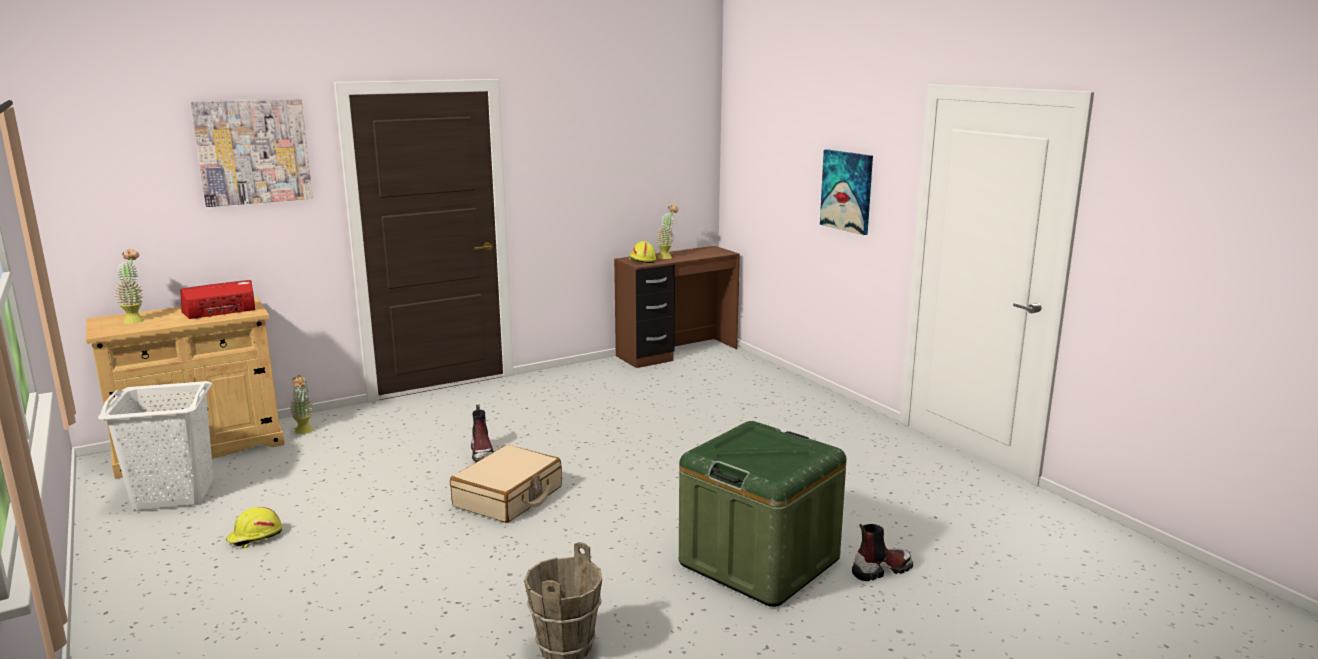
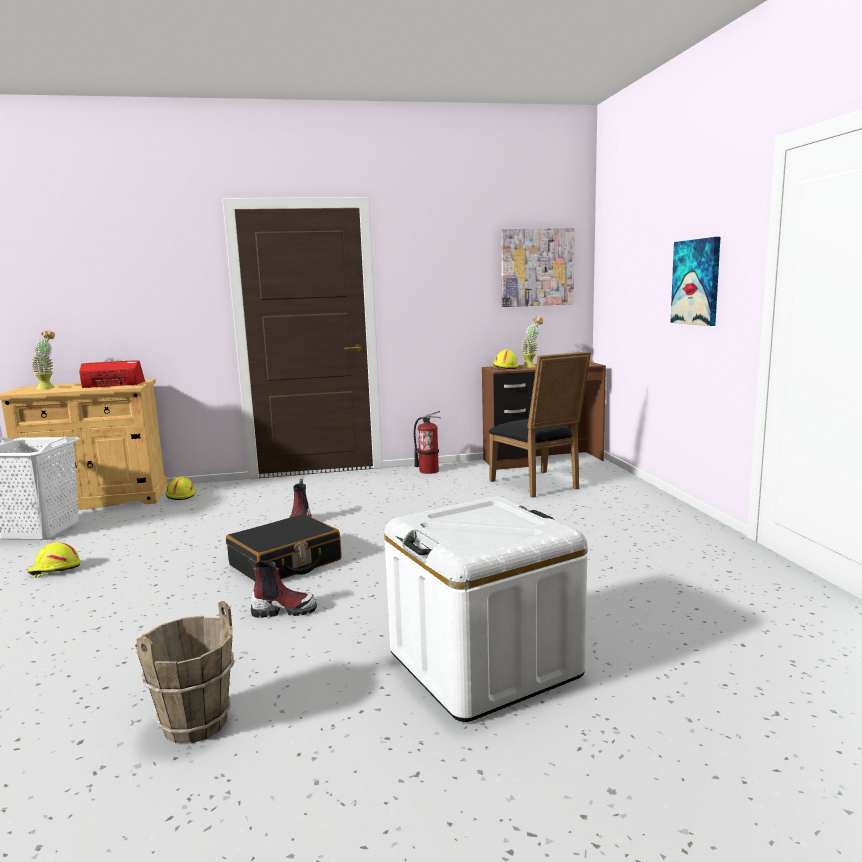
camera: 20 degrees right, 5 degrees down
(253, 151) = (154, 256): picture -> picture (537, 267)
(305, 432) = (180, 496): potted plant -> yellow hard hat
(508, 497) = (285, 563): beige suitcase -> black suitcase
(568, 375) = (428, 471): none -> fire extinguisher
(692, 384) = (538, 485): none -> black chair
(759, 561) = (484, 663): green storage box -> white storage box
(881, 570) = (632, 699): boot -> boot (284, 610)

